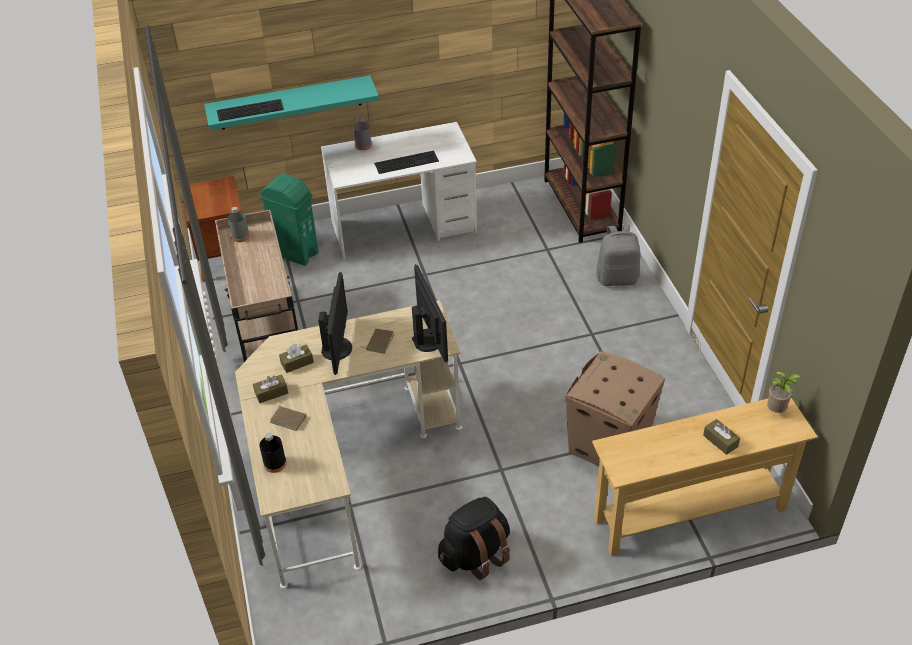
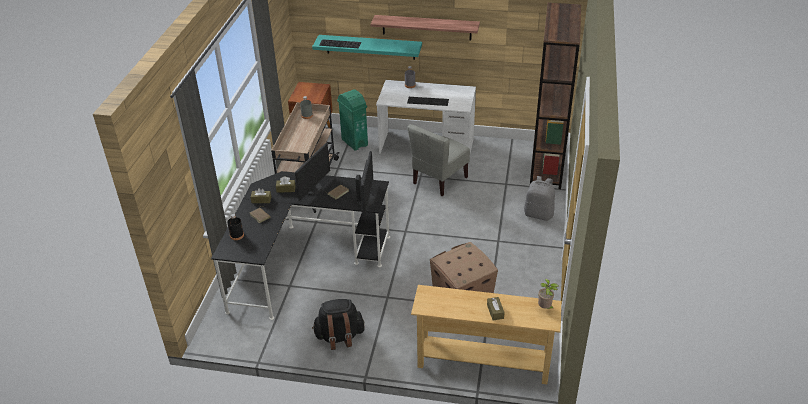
camera: 25 degrees right, 5 degrees down
(341, 462) = (301, 261): beige desk -> black desk
(375, 52) = (426, 27): none -> shelf
(455, 273) = (439, 180): none -> grey chair

